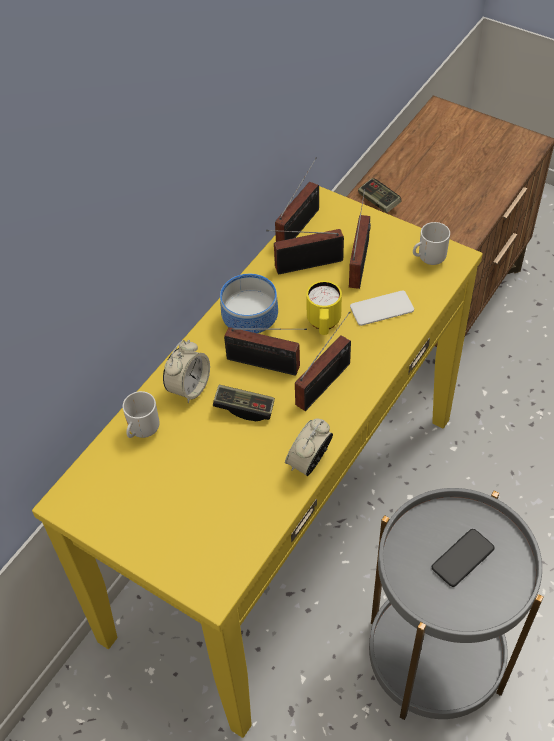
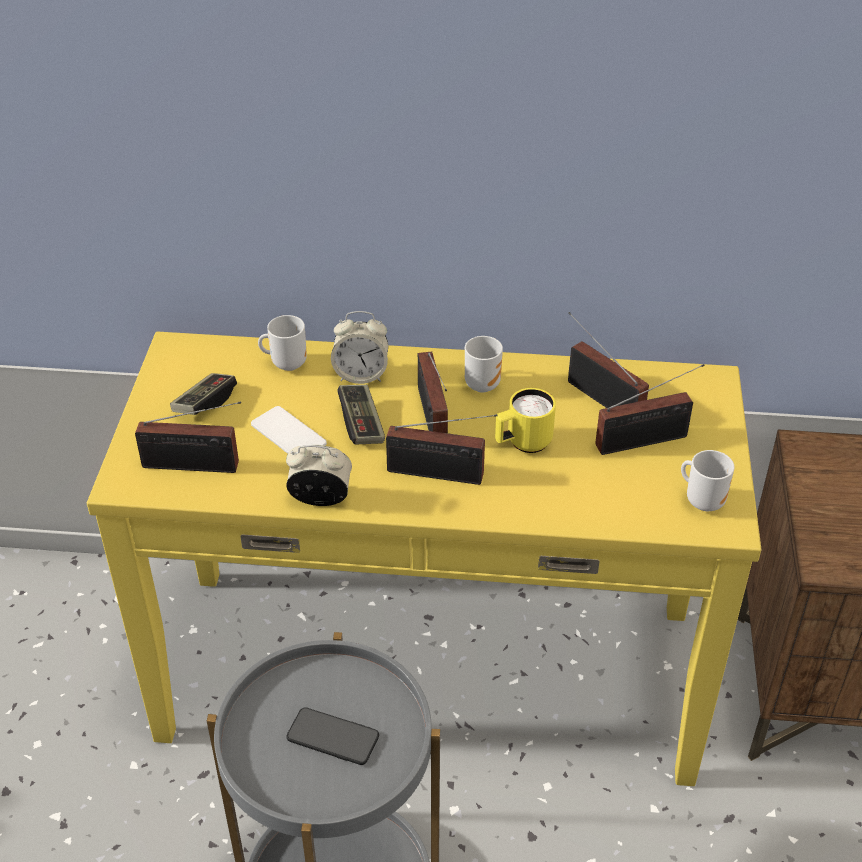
camera: 60 degrees right, 10 degrees down
(248, 321) = (482, 383): bowl -> mug
(300, 225) = (659, 373): radio -> radio (196, 466)
(378, 201) = (819, 462): game controller -> game controller (205, 403)
(381, 309) = (585, 484): phone -> phone (288, 434)

